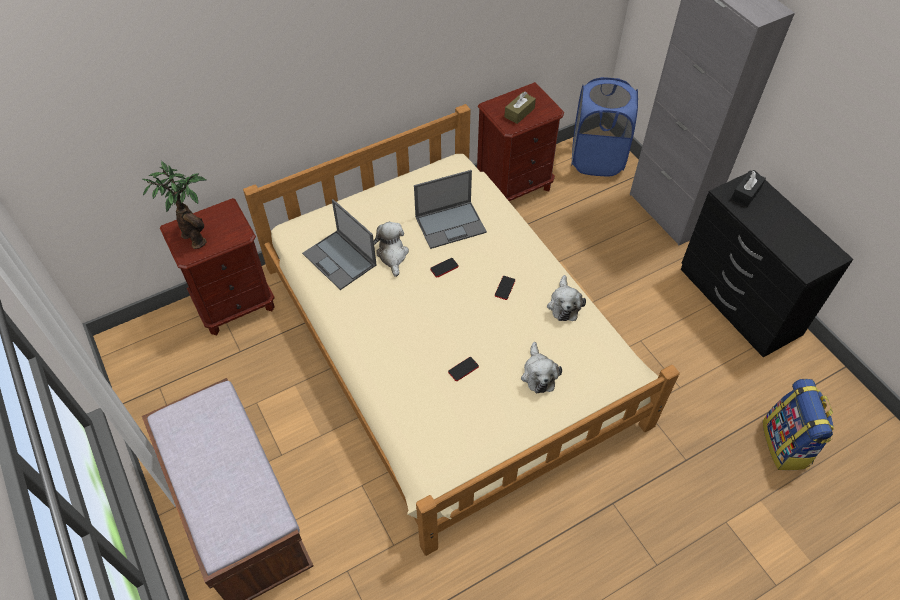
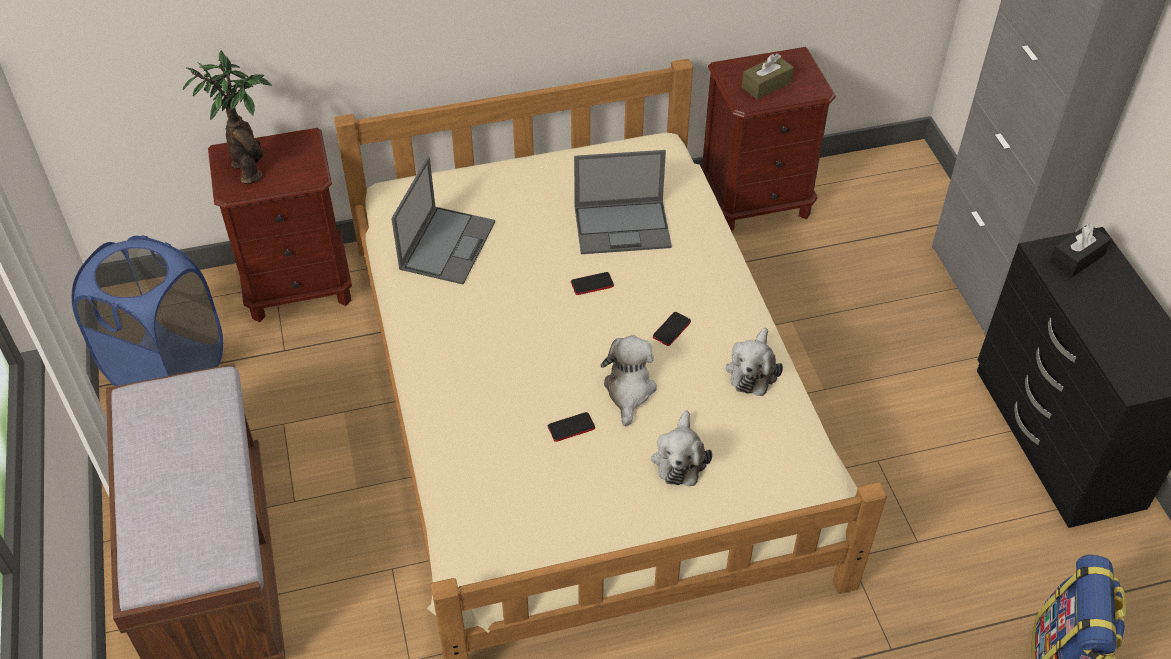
camera: 15 degrees right, 5 degrees down
(340, 260) = (447, 244): laptop -> laptop turned 135 degrees counterclockwise
(392, 255) = (523, 252): plush toy -> plush toy (629, 390)
(597, 159) = (897, 187): blue laundry basket -> blue laundry basket (168, 370)

